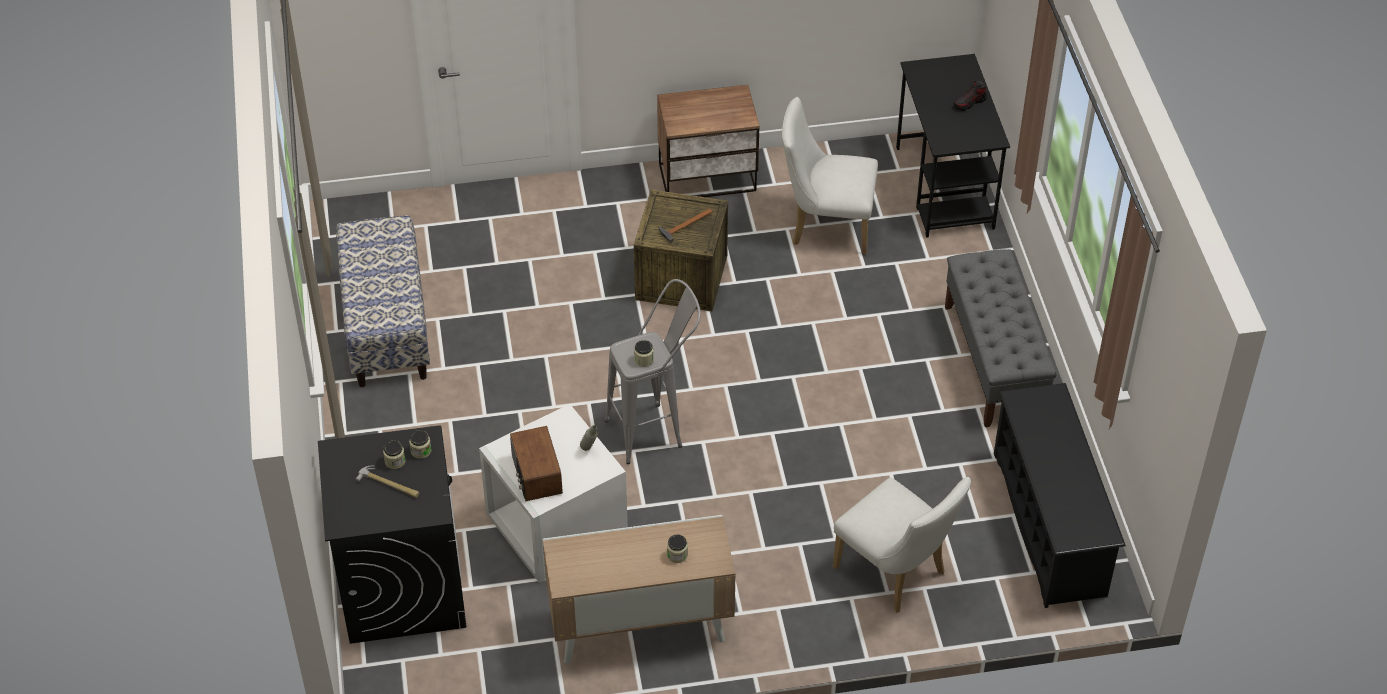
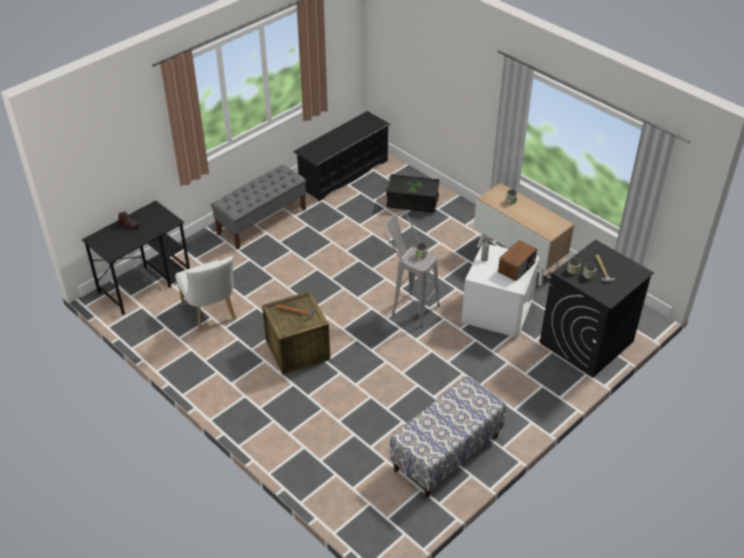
camera: 125 degrees left, 5 degrees down
(708, 178) = (207, 378): nightstand -> none
(896, 574) = (412, 202): white chair -> black storage box

